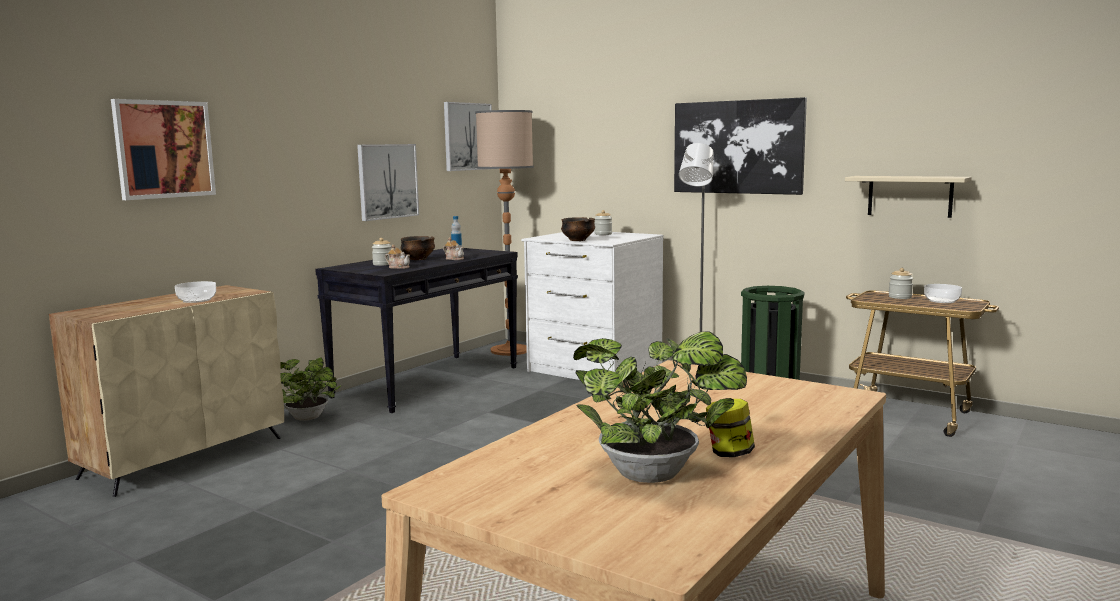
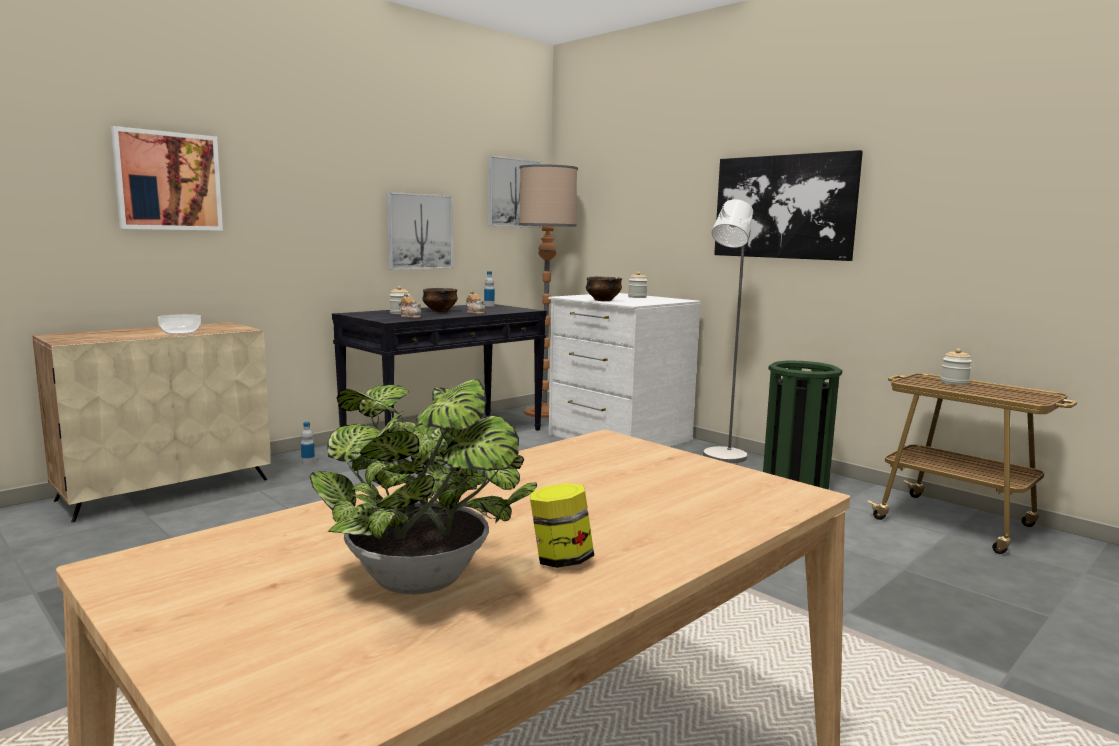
camera: 10 degrees right, 0 degrees up
(309, 418) = (308, 462): potted plant -> bottle
(910, 196) = (977, 265): beige shelf -> none
(942, 301) = (1005, 390): bowl -> none

